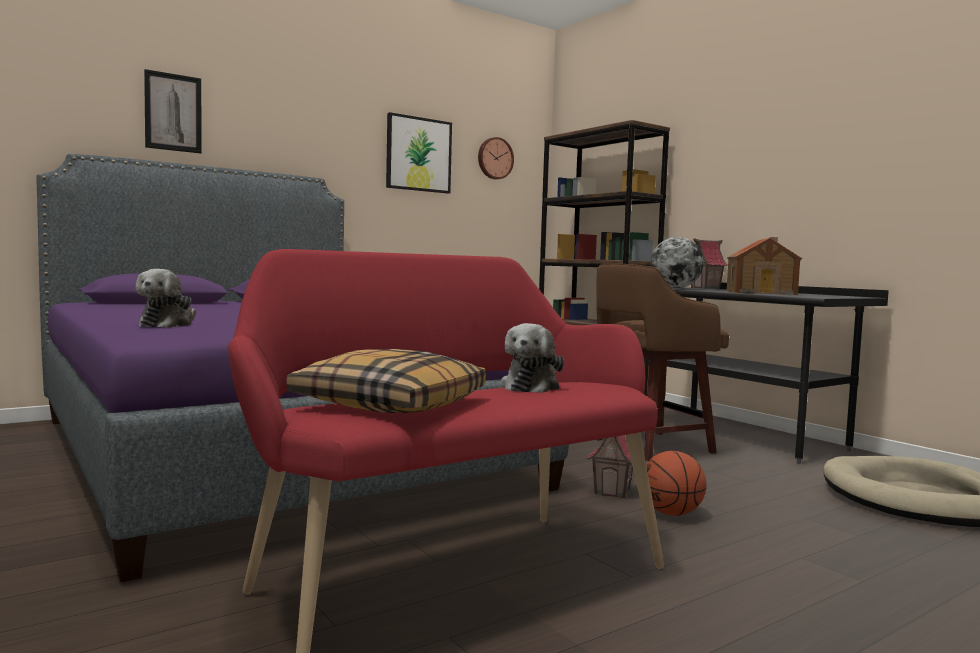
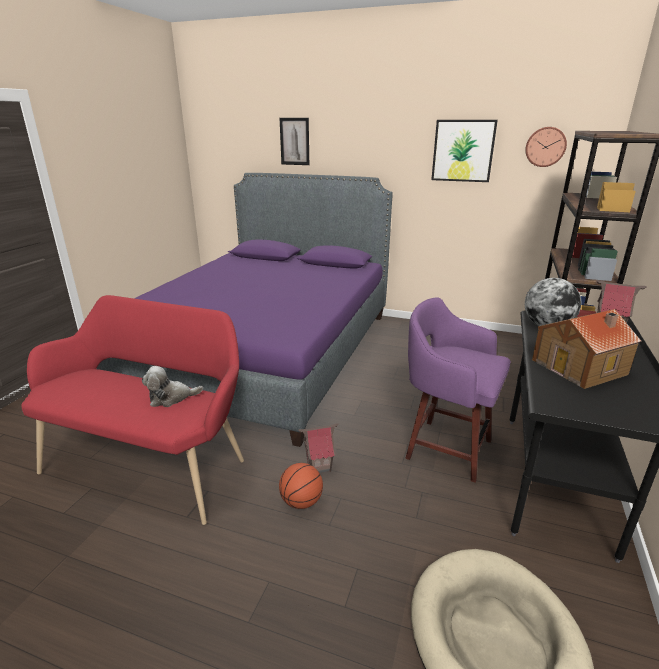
camera: 55 degrees right, 20 degrees up
(168, 325) = (162, 297): plush toy -> none
(390, 404) = (86, 387): pillow -> none
(650, 446) = (445, 448): brown stool -> purple stool

